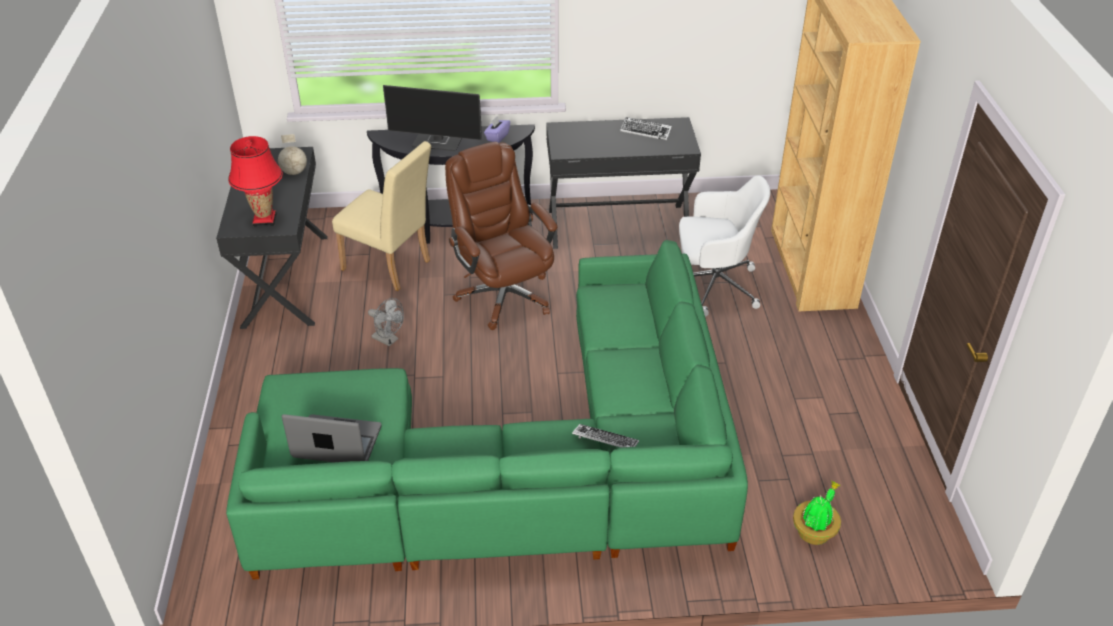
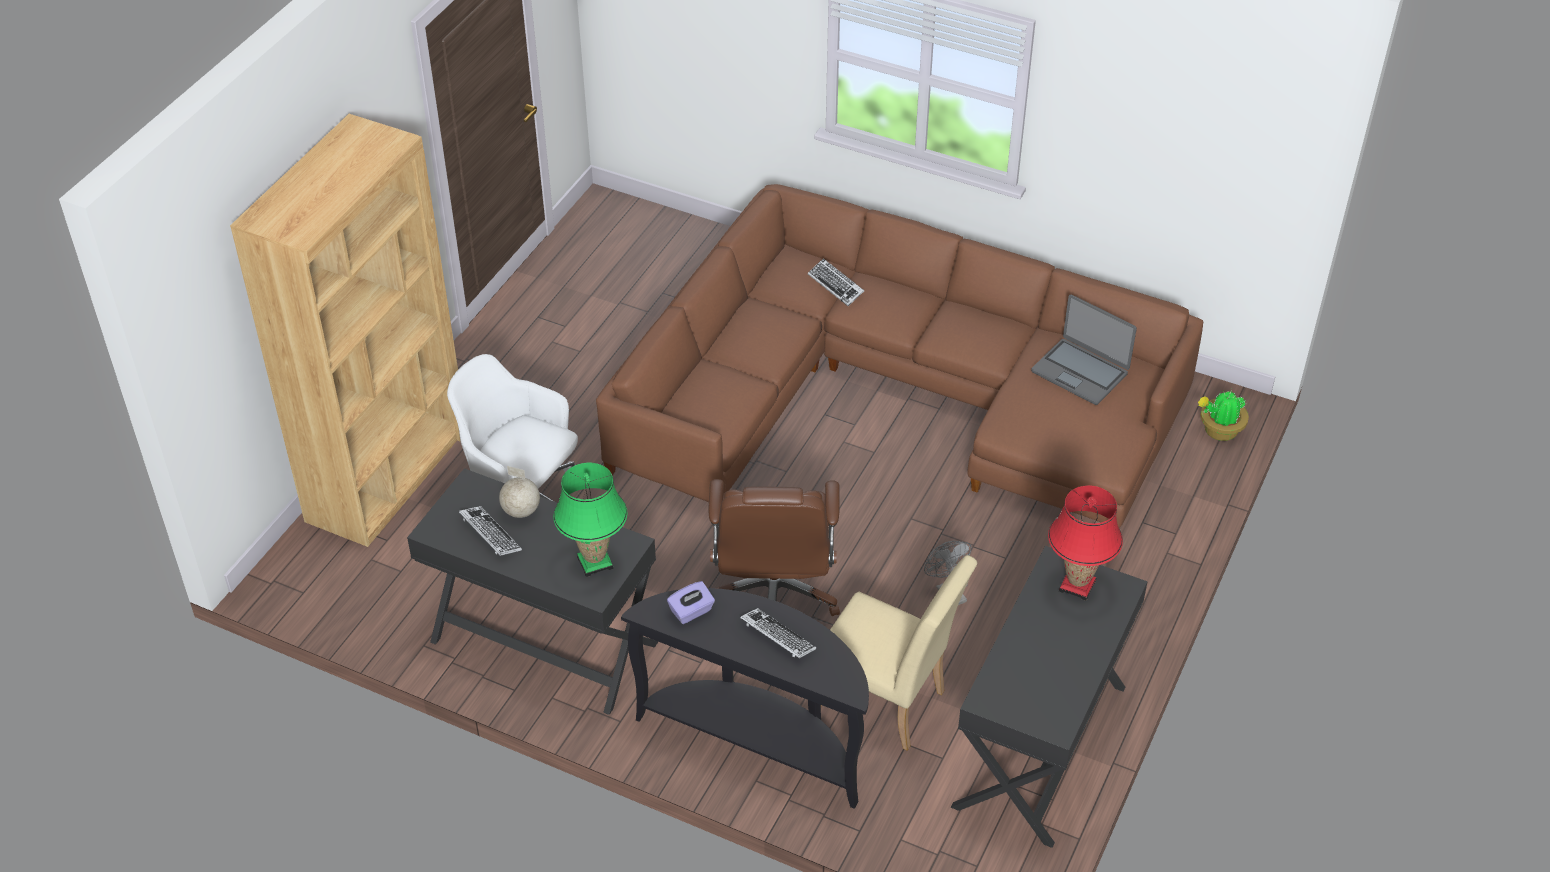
camera: 150 degrees left, 5 degrees up
(294, 172) = (1008, 662): globe -> globe (521, 511)
(391, 267) = (888, 705): beige chair -> beige chair turned 150 degrees clockwise
(438, 142) = (777, 637): monitor -> keyboard
(516, 467) = (895, 396): green sofa -> brown sofa
(573, 139) = (594, 562): none -> green table lamp
(814, 531) = (685, 252): potted plant -> potted plant (1219, 431)

